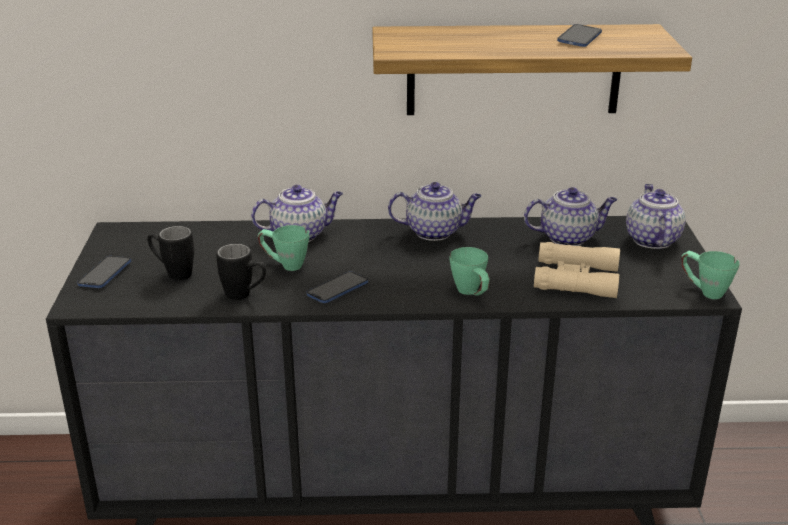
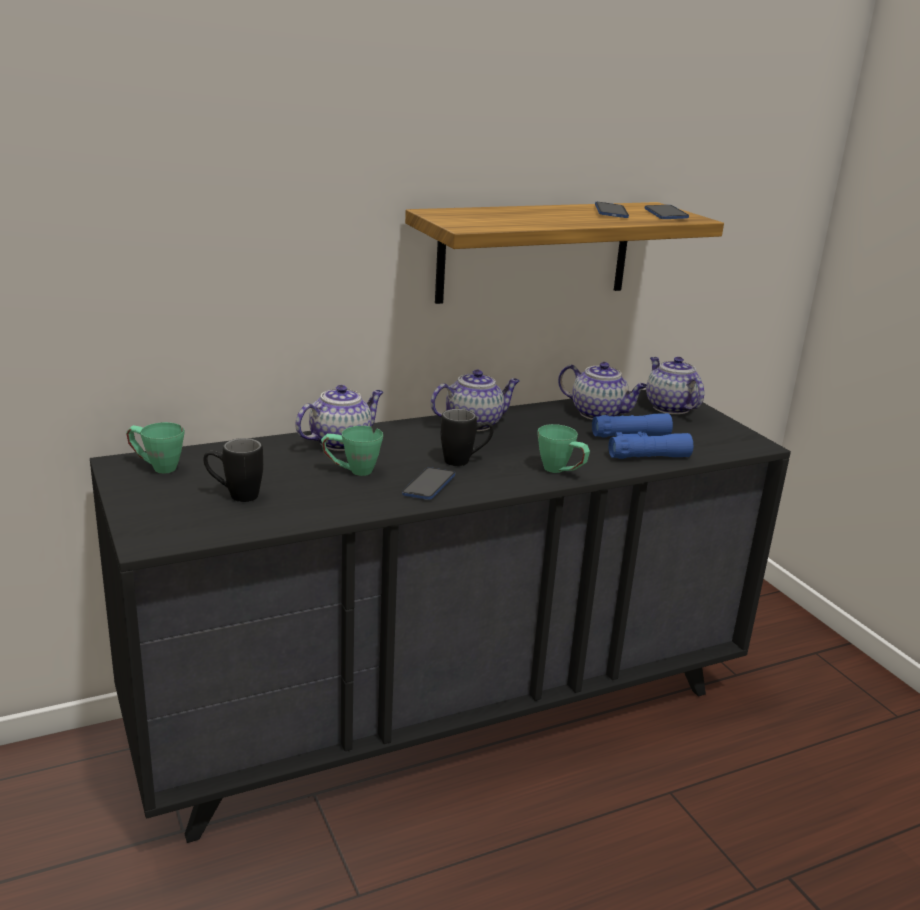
camera: 25 degrees left, 5 degrees down
(105, 273) = (152, 507): phone -> phone (665, 214)
(245, 295) = (337, 505): black mug -> black mug (465, 461)
(568, 237) = (599, 414): teapot -> teapot turned 60 degrees clockwise
(576, 278) = (639, 446): beige binoculars -> blue binoculars
(703, 291) = (750, 442): green mug -> green mug (156, 467)

